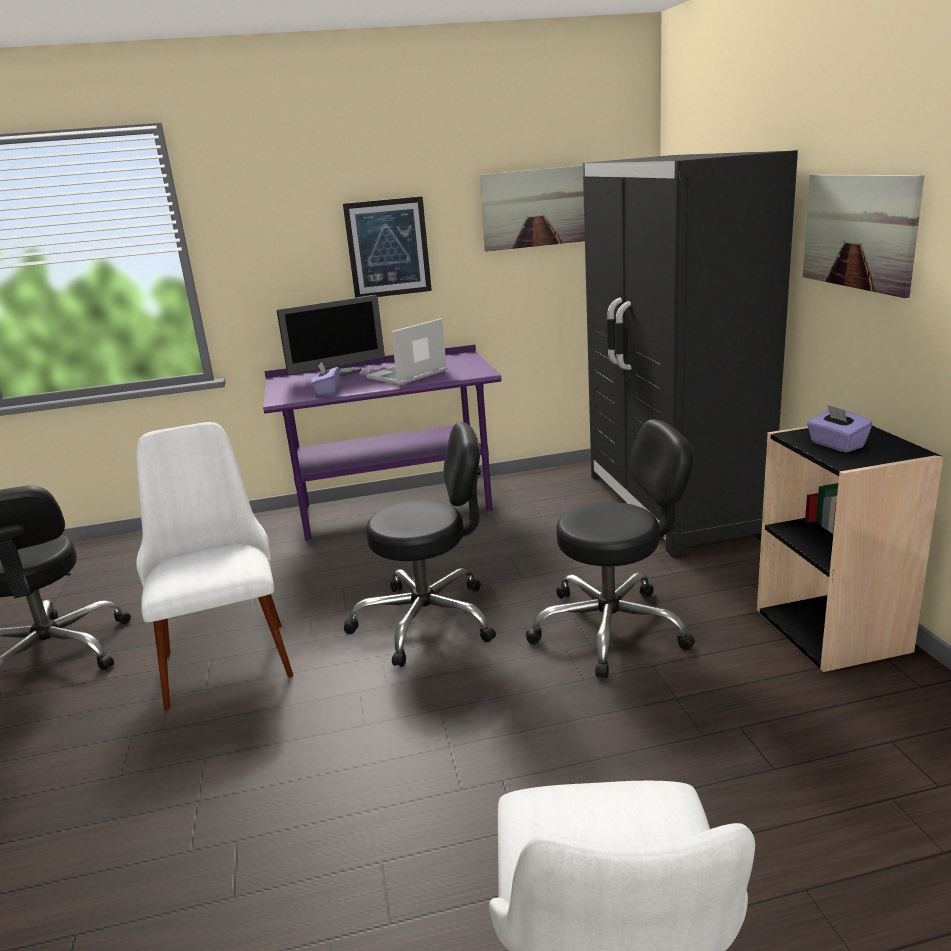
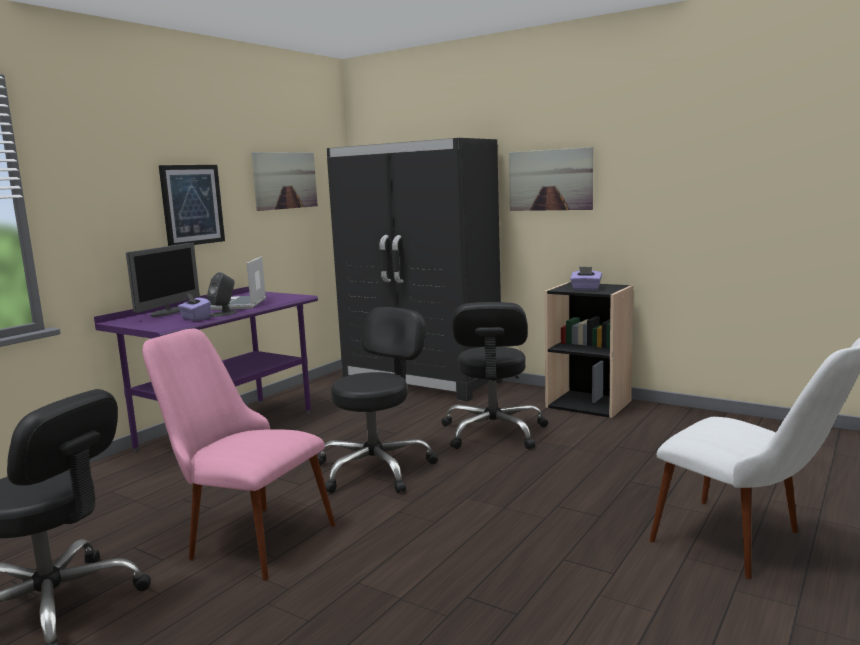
camera: 45 degrees left, 10 degrees down
(225, 650) = (245, 536): white chair -> pink chair
(361, 389) = (224, 314): none -> grey speaker
(616, 627) = (493, 434): black office chair -> black office chair turned 150 degrees clockwise

